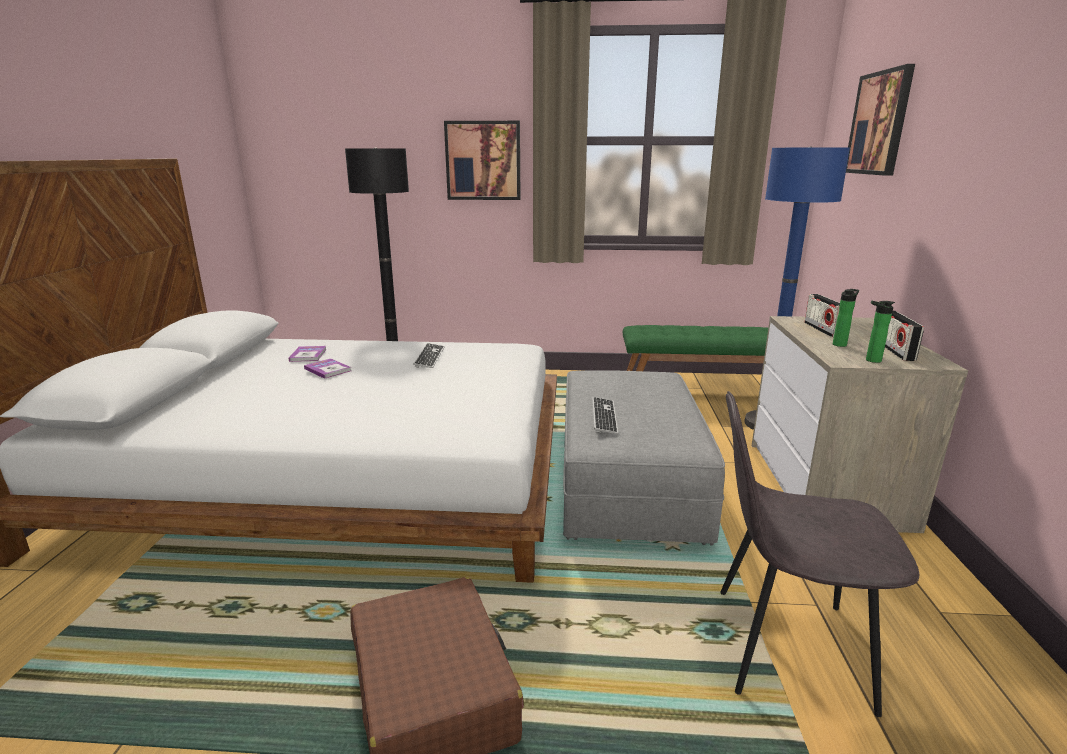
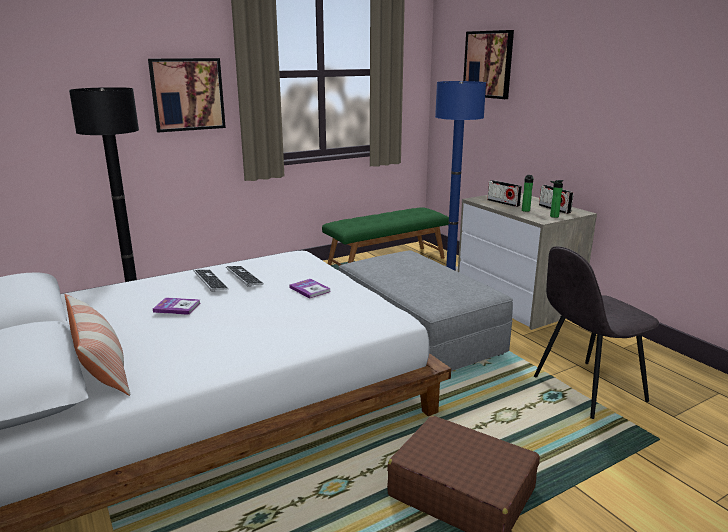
camera: 35 degrees left, 0 degrees up
(194, 403) = (101, 366): none -> pillow
(308, 355) = (128, 301): book -> book (310, 289)
(604, 417) = (417, 288): keyboard -> keyboard (210, 281)

